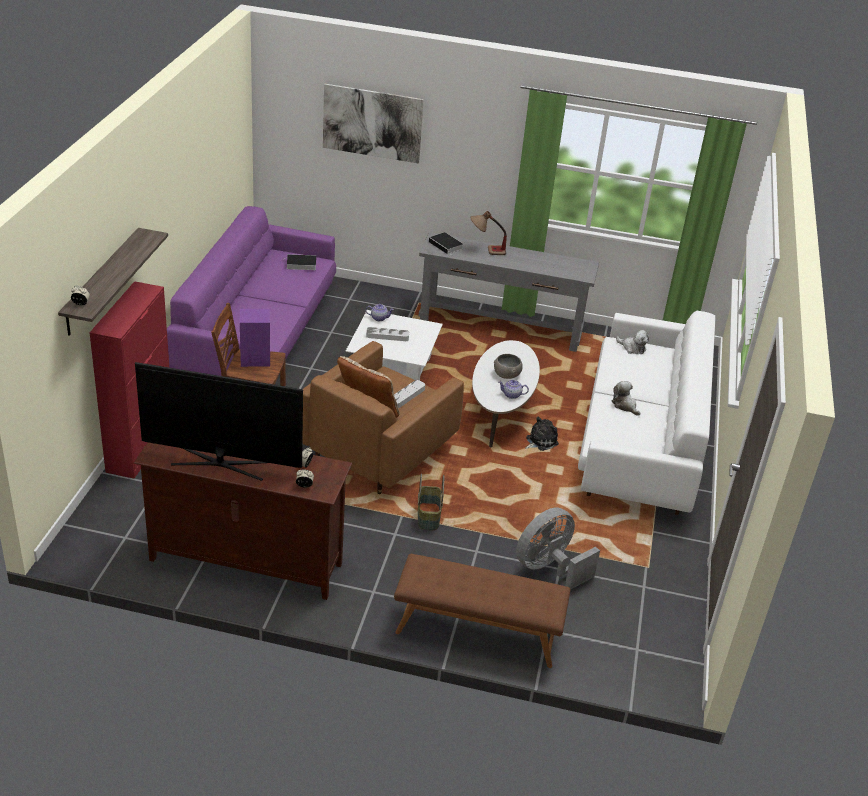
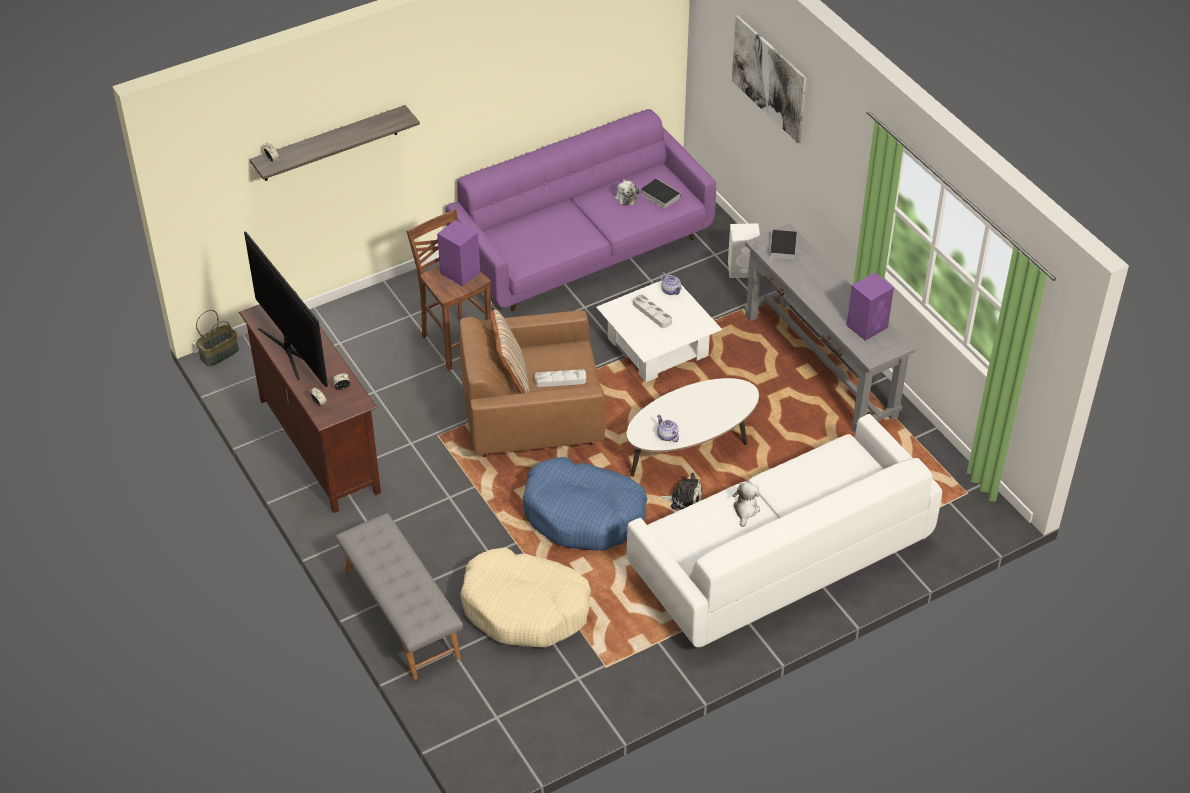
camera: 50 degrees right, 10 degrees up
(140, 446) = (366, 301): red cabinet -> none
(378, 299) = (743, 269): none -> white speaker
(428, 516) = (493, 500): basket -> basket (219, 353)
(477, 632) = (400, 614): brown bench -> grey bench
(486, 251) = (814, 274): table lamp -> none
(497, 488) = (584, 514): none -> blue dog bed
(506, 374) = (693, 413): grey bowl -> none
(549, 568) = (525, 608): grey fan -> beige dog bed
(557, 262) = (867, 326): none -> purple speaker
(632, 348) = (849, 461): plush toy -> plush toy (626, 196)

